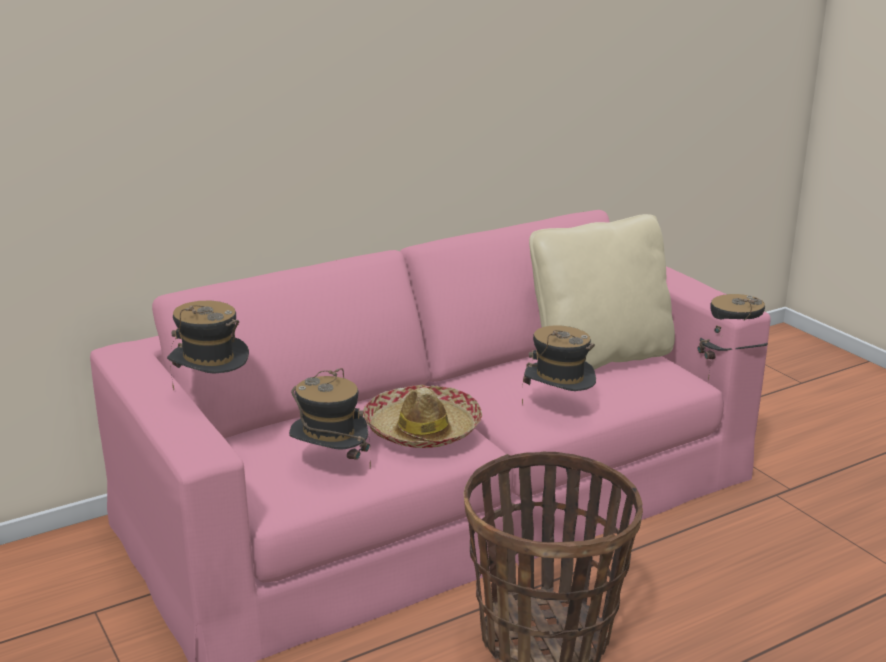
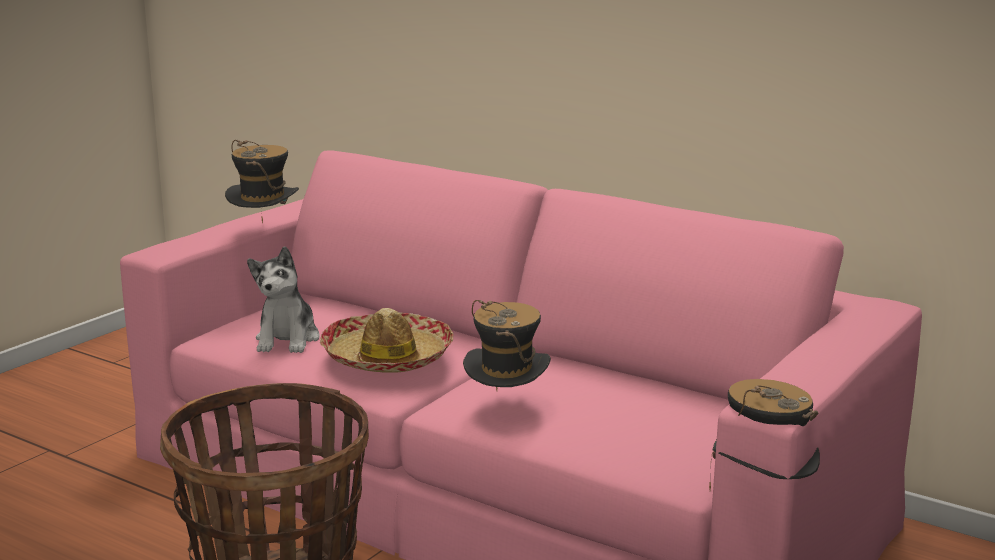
camera: 65 degrees right, 5 degrees down
(330, 467) = (287, 340): hat -> plush toy
(600, 357) = (672, 409): beige pillow -> none

